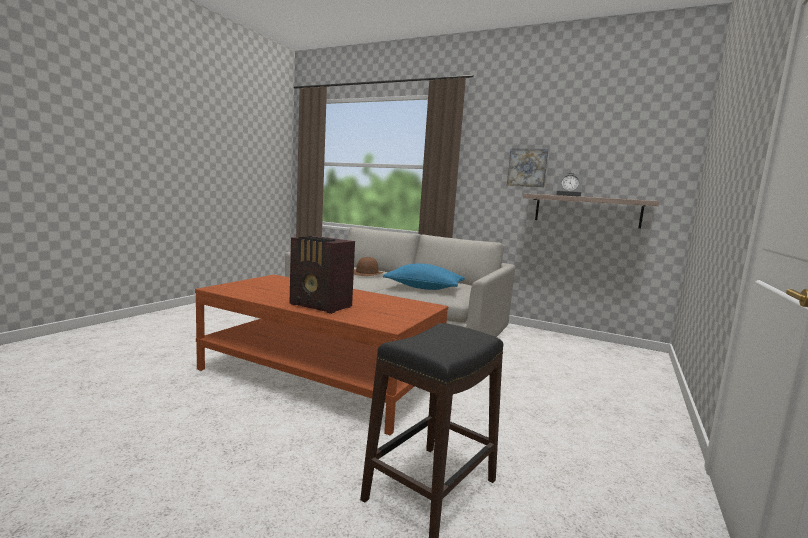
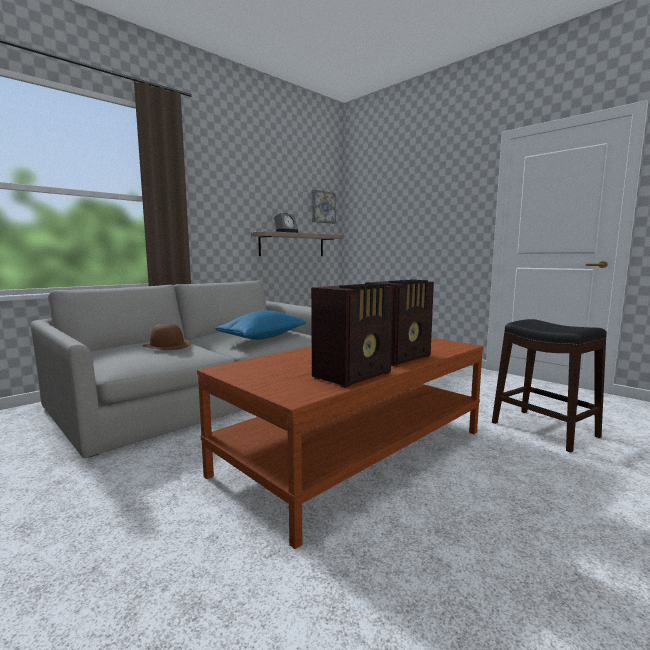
camera: 70 degrees left, 0 degrees up
(262, 296) = (354, 375): none -> radio
(527, 168) = (247, 206): picture -> picture (322, 207)

